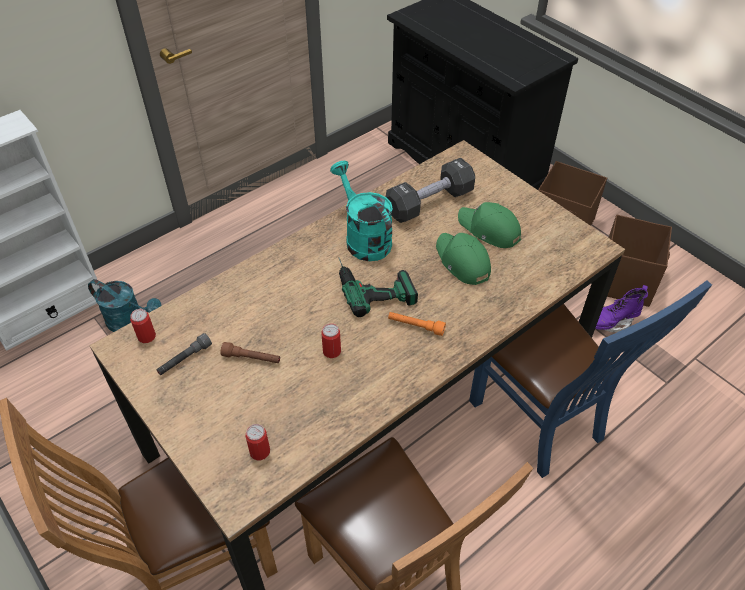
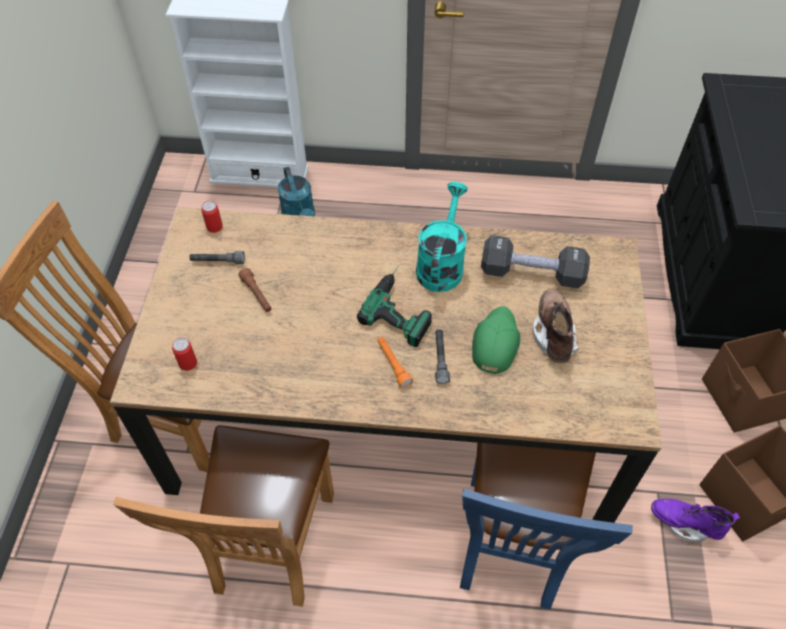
camera: 45 degrees right, 5 degrees up
(332, 351) = (312, 333): can -> none
(441, 298) = (440, 359): none -> grey flashlight
(489, 230) = (553, 334): green cap -> brown boot

